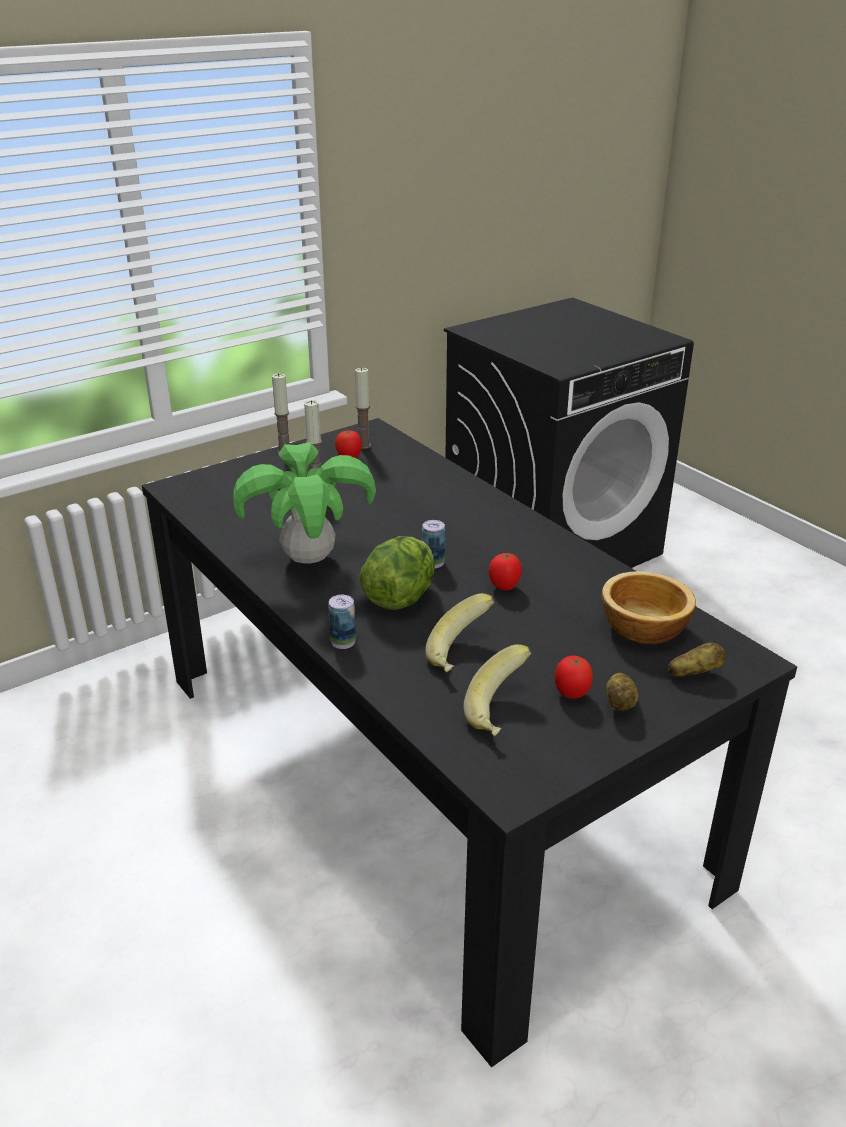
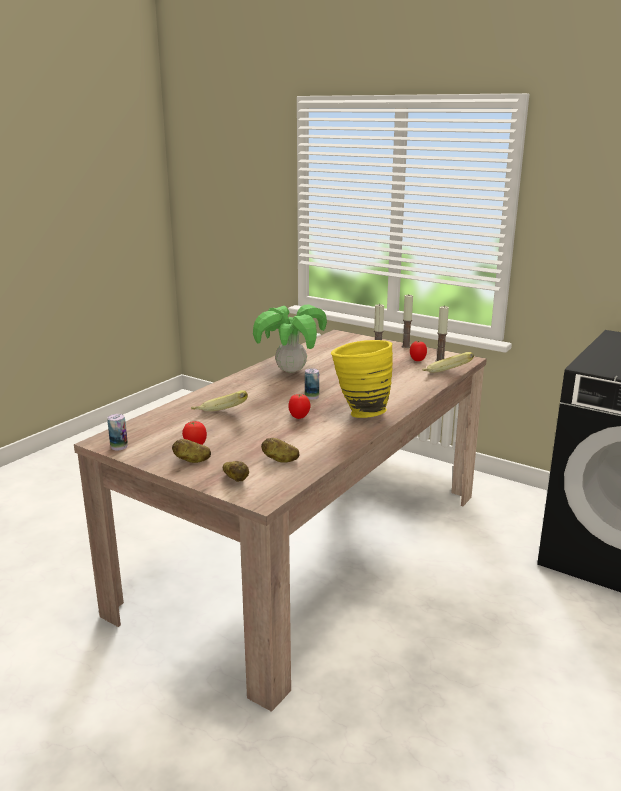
camera: 70 degrees right, 10 degrees down
(343, 642) = (216, 389): can -> can (119, 447)
(400, 598) = (267, 395): lettuce -> none
(423, 773) = (310, 549): black dining table -> beige dining table
(501, 712) = (170, 431): banana -> banana (446, 375)
(512, 539) = (359, 412): none -> yellow vase
(642, 628) = (280, 460): bowl -> potato

